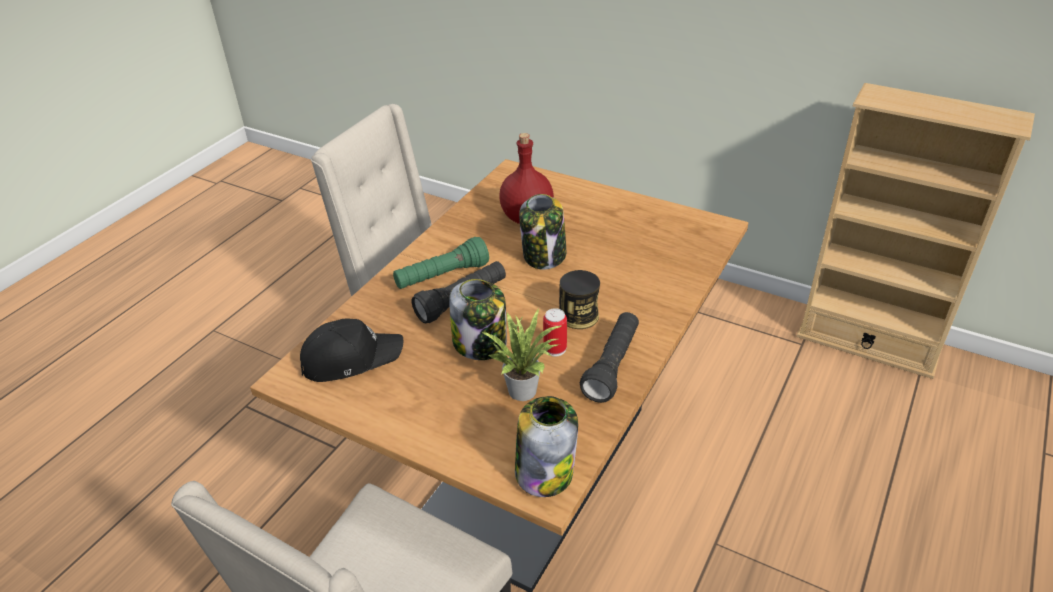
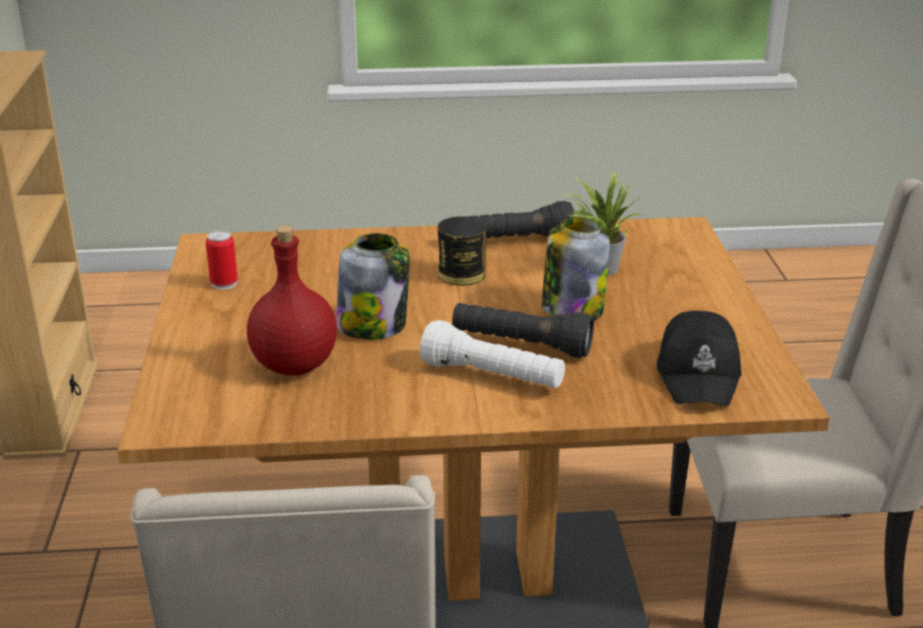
camera: 125 degrees left, 10 degrees down
(350, 358) = (699, 373): black cap -> black cap turned 120 degrees counterclockwise
(442, 276) = (492, 377): green flashlight -> white flashlight
(544, 471) = (670, 234): jar -> none
(555, 349) = (526, 271): can -> can (224, 283)

